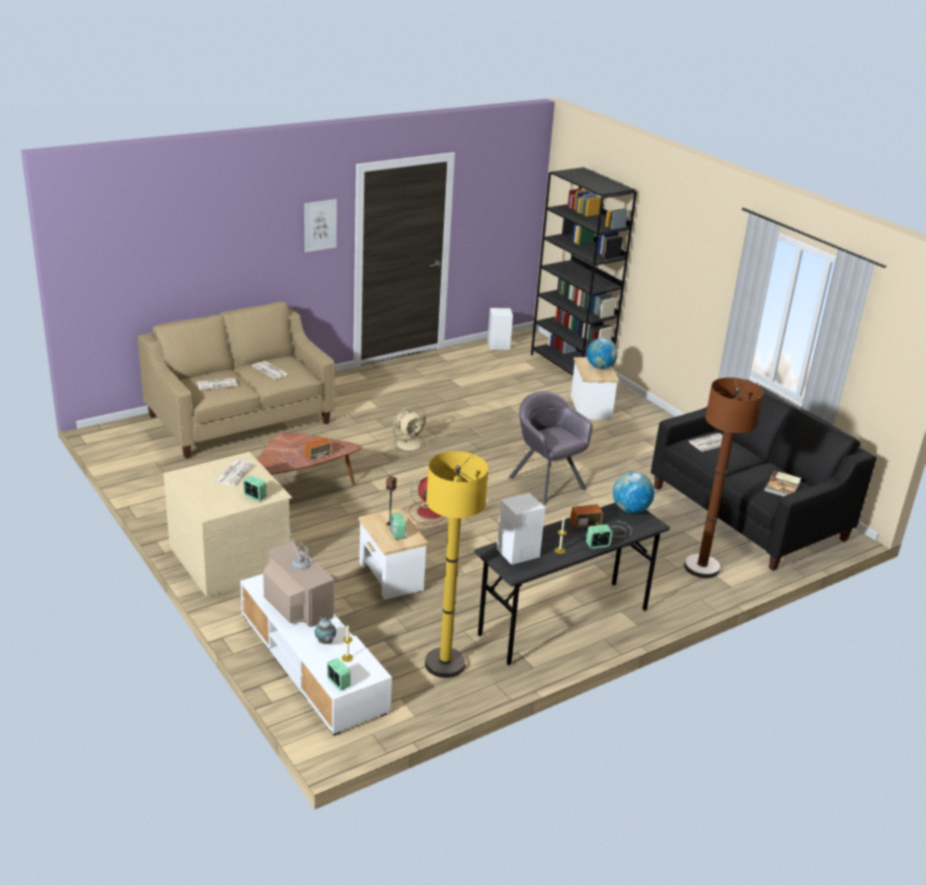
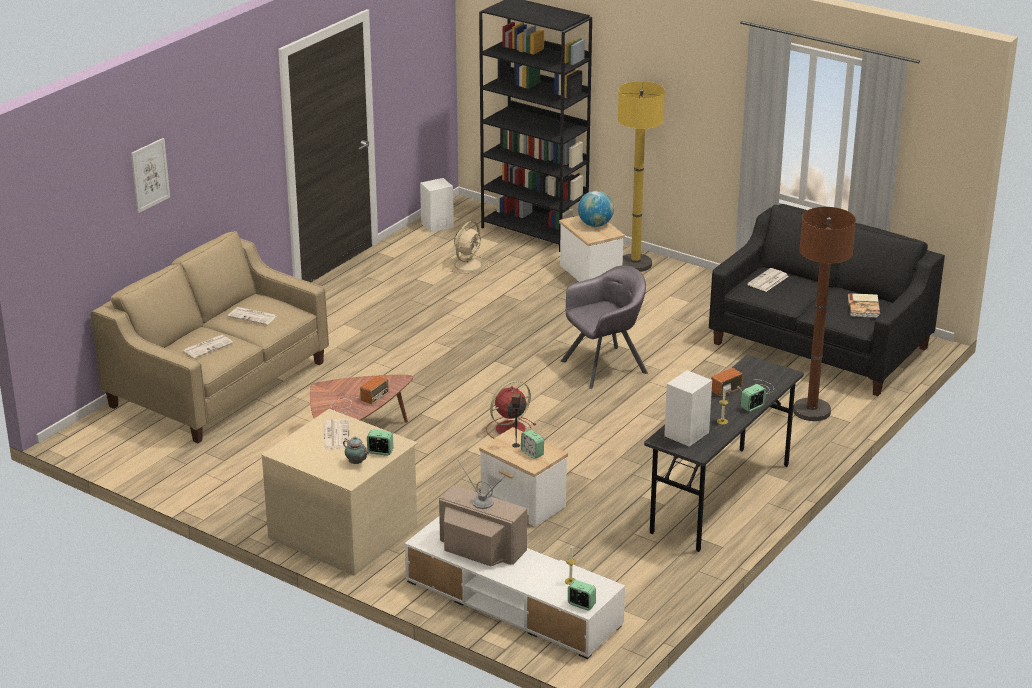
camera: 20 degrees left, 0 degrees up
(320, 225) = (251, 130): picture -> picture (150, 175)
(325, 642) = (538, 574): teapot -> teapot (356, 463)
(409, 444) = (430, 363): beige fan -> beige fan (468, 264)
(445, 664) = (639, 568): yellow floor lamp -> yellow floor lamp (635, 264)
(547, 483) = (605, 367): grey armchair -> grey armchair turned 120 degrees clockwise
(630, 509) = (757, 365): globe -> none

